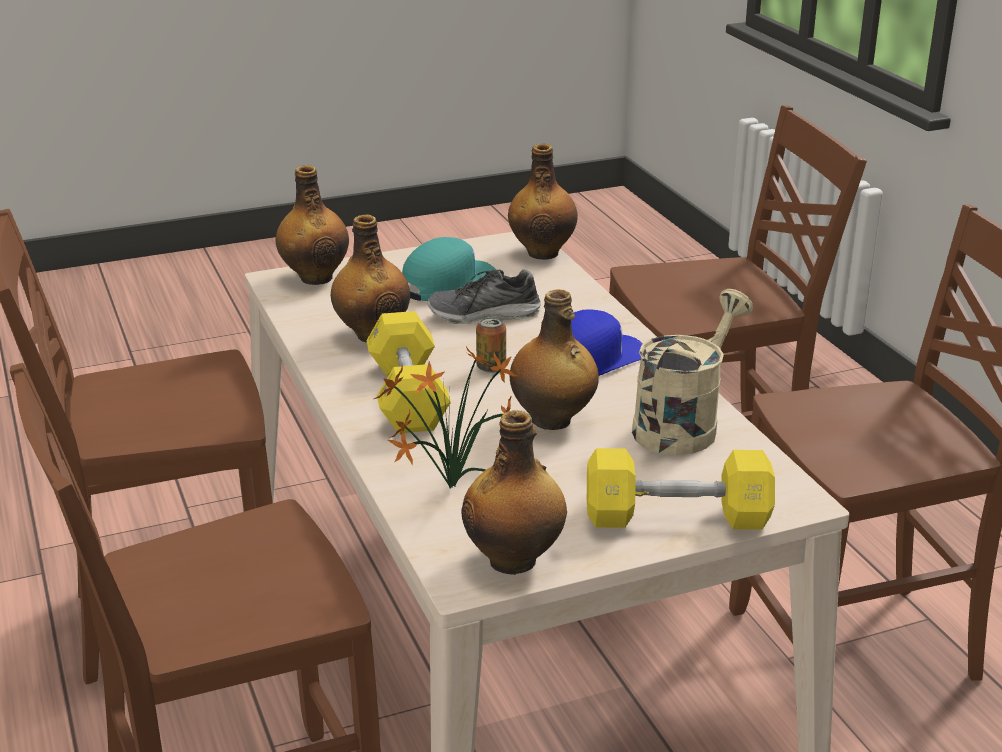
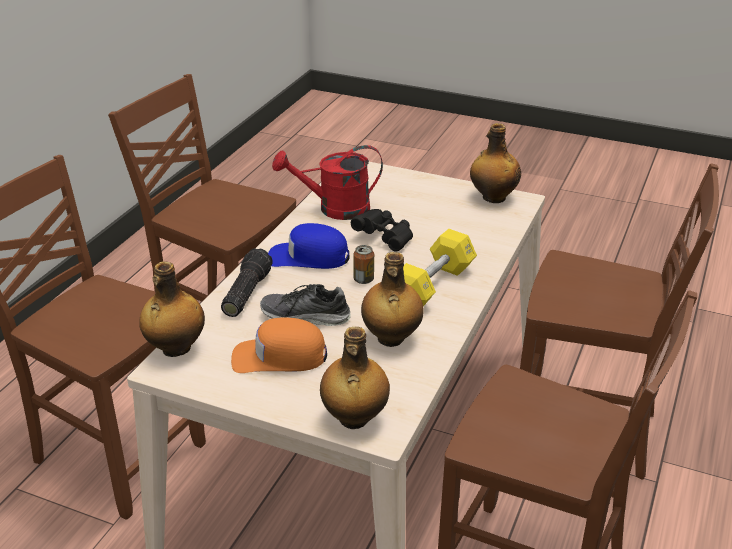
camera: 135 degrees left, 5 degrees up
(448, 282) = (279, 357): turquoise cap -> orange cap
(448, 487) = (479, 233): potted plant -> none
(484, 315) = (305, 316): shoe -> shoe turned 150 degrees clockwise
(552, 420) = (385, 238): bottle -> black binoculars
(579, 306) = (245, 293): none -> flashlight
(677, 517) = (408, 182): yellow dumbbell -> none
(683, 424) = (334, 209): beige watering can -> red watering can

